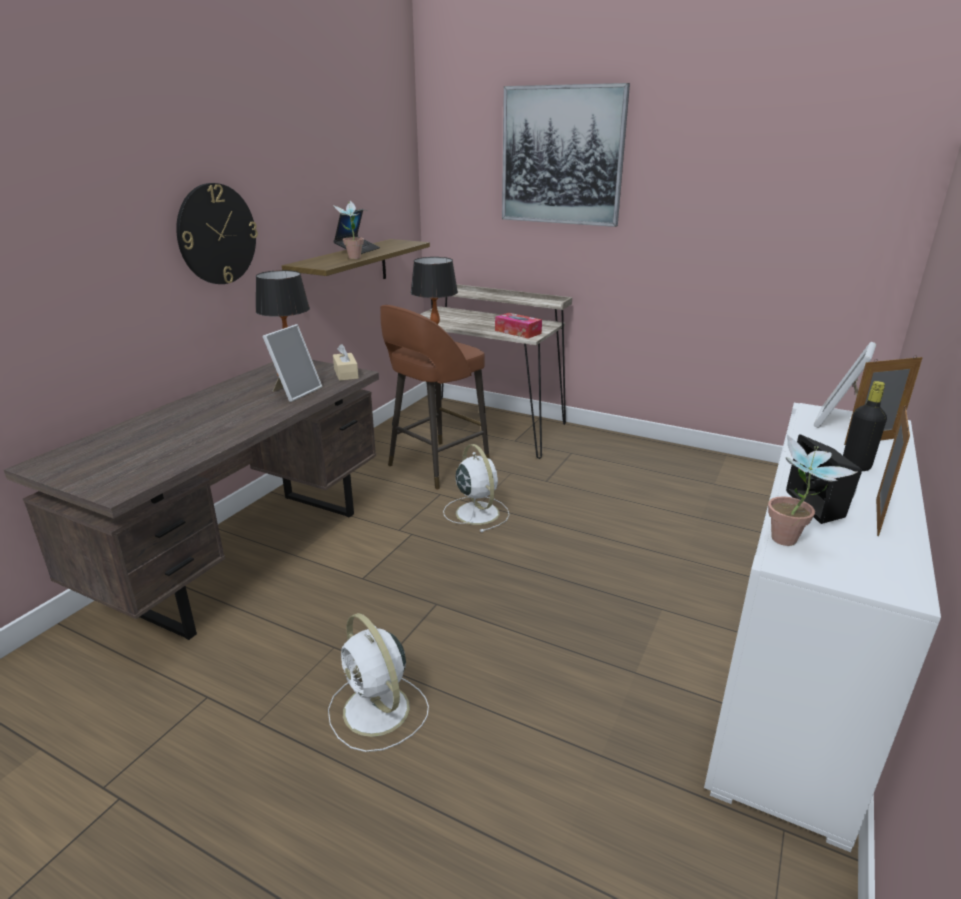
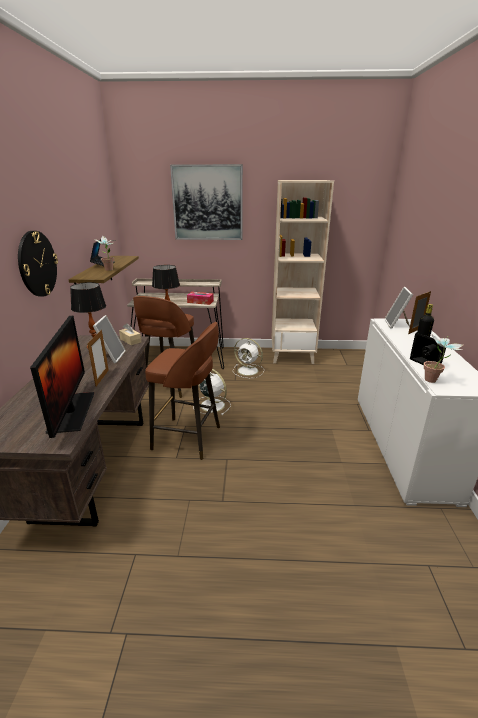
camera: 25 degrees left, 0 degrees up
(170, 455) = (72, 411): none -> monitor
(378, 712) = (239, 525): white fan -> white fan (248, 371)
(402, 555) = (188, 438): none -> brown stool
(685, 461) = (292, 356): none -> beige bookcase
(877, 516) = (449, 362): picture frame -> picture frame (102, 378)

